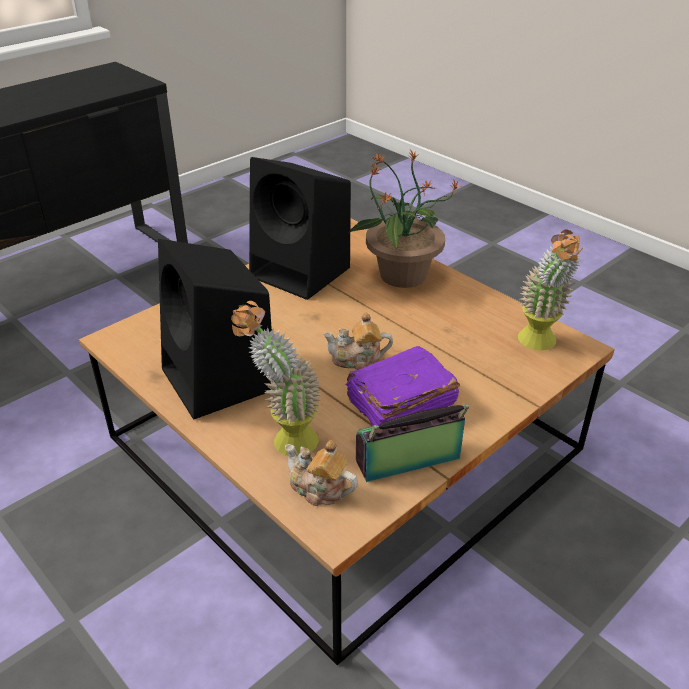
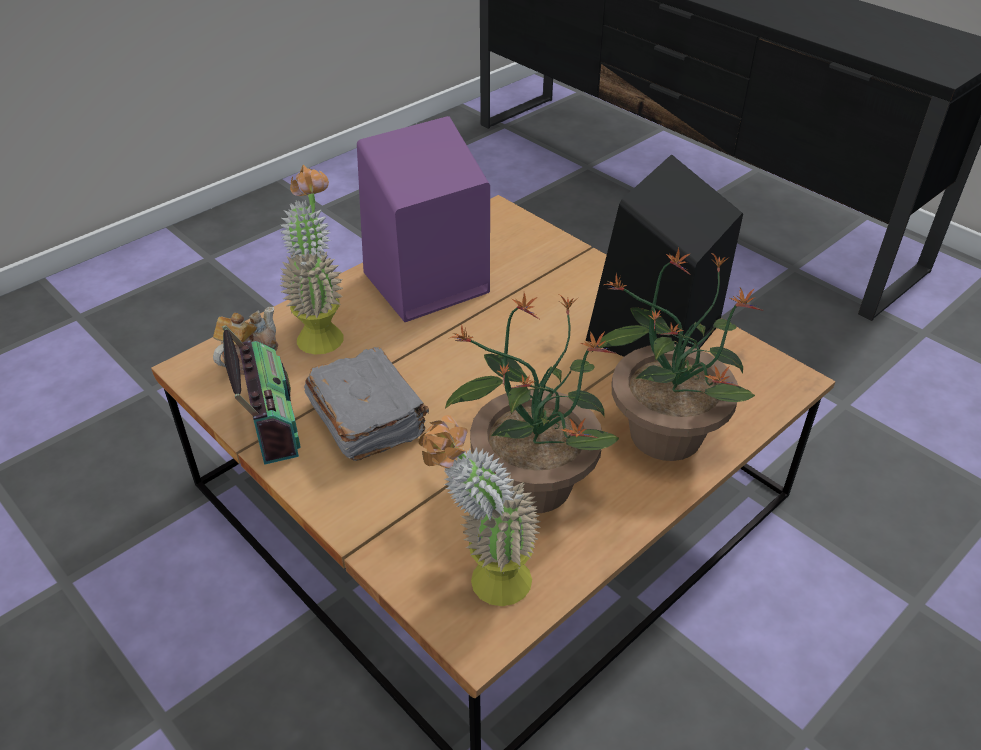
camera: 90 degrees right, 5 degrees up
(220, 381) = (423, 284): black speaker -> purple speaker
(357, 360) = (455, 384): teapot -> none
(399, 404) = (367, 418): purple book -> grey book
(453, 326) = (532, 482): none -> potted plant

